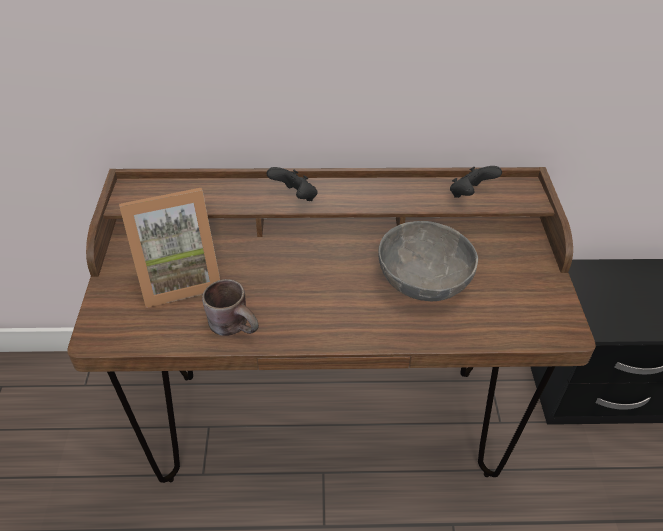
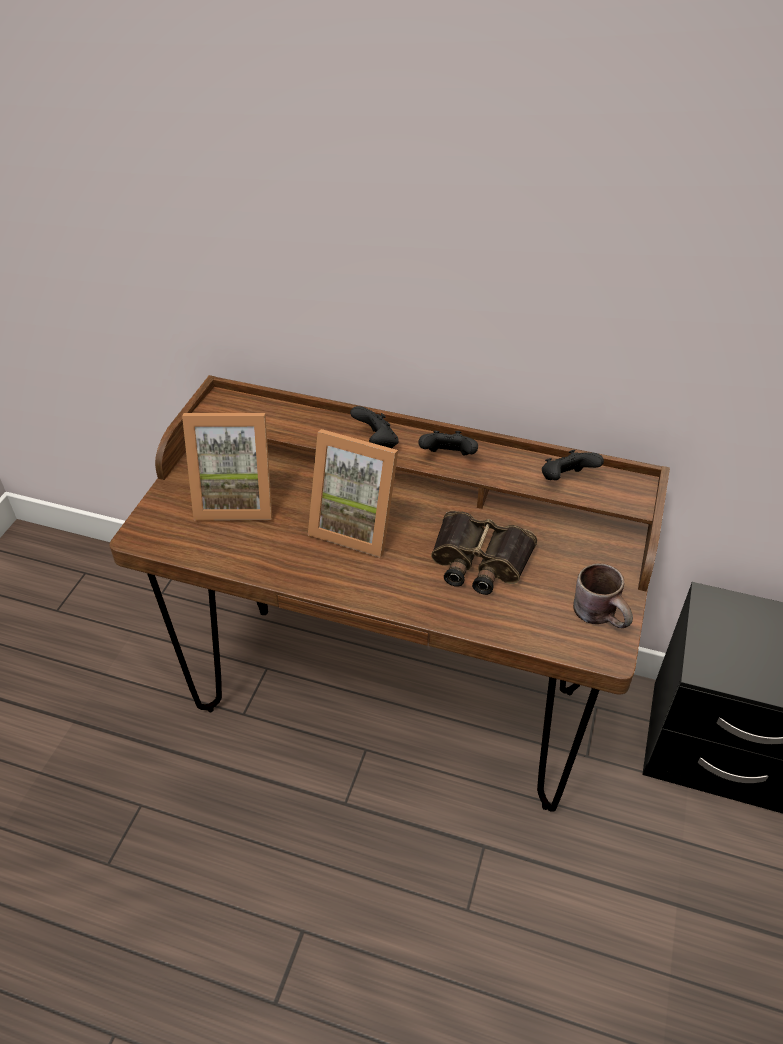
camera: 20 degrees right, 0 degrees up
(236, 324) = (270, 557): brown mug -> brown mug (603, 614)
(303, 276) = (357, 525): none -> picture frame
(364, 197) = (448, 458): none -> black game controller
(423, 281) = (478, 561): grey bowl -> binoculars

